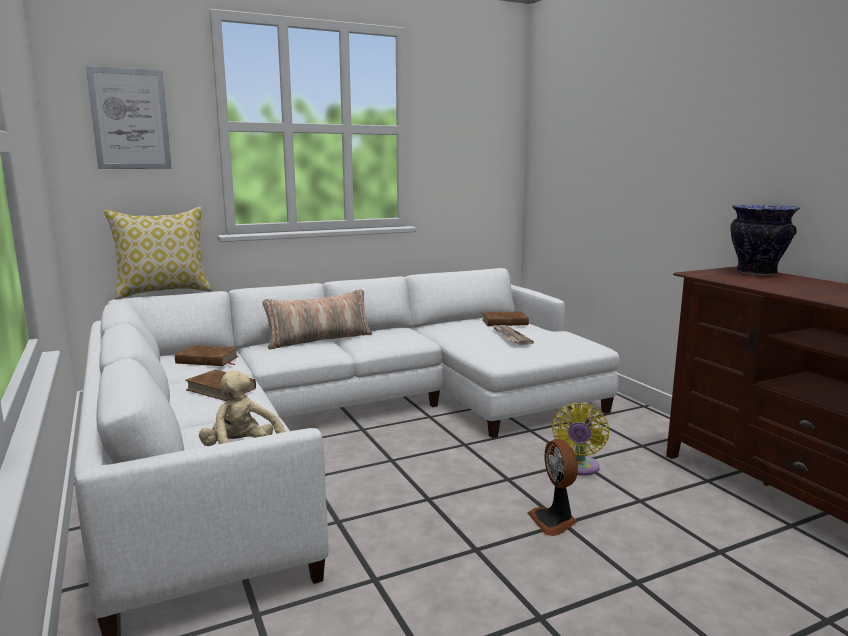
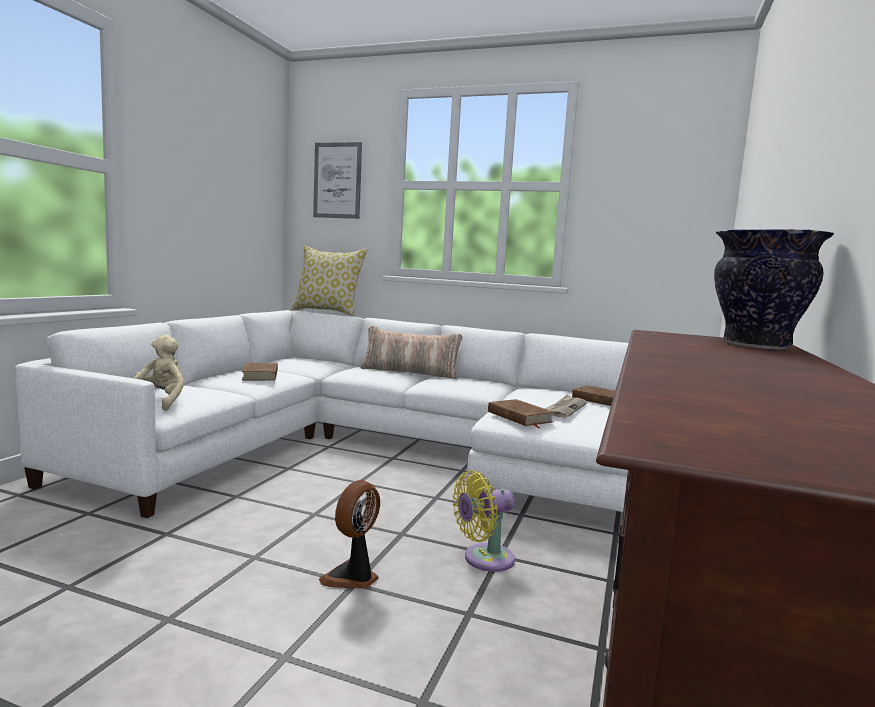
camera: 45 degrees right, 5 degrees down
(207, 360) = (308, 363): brown book -> brown book (519, 417)

